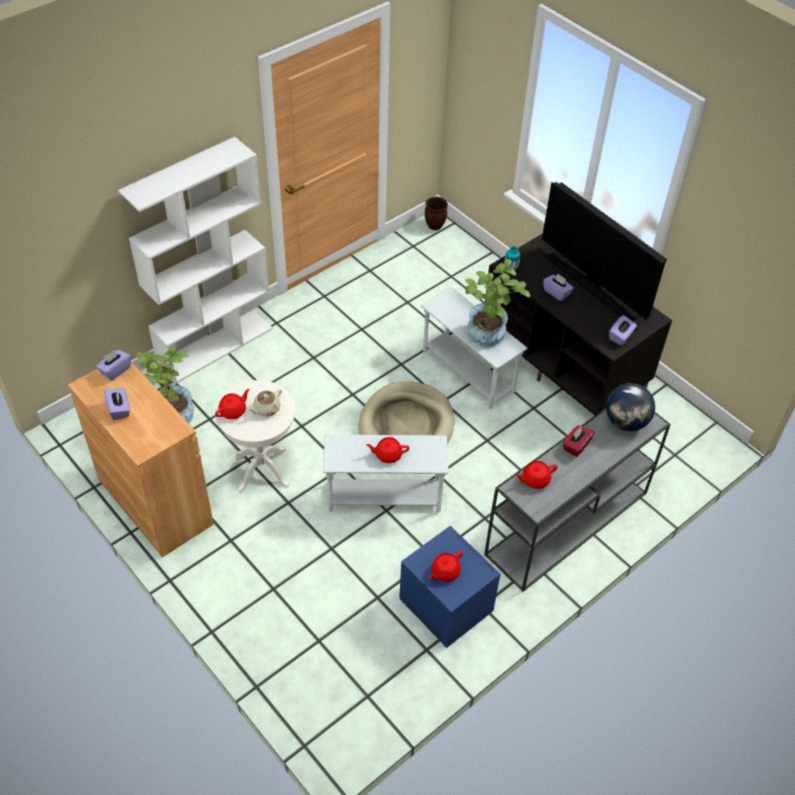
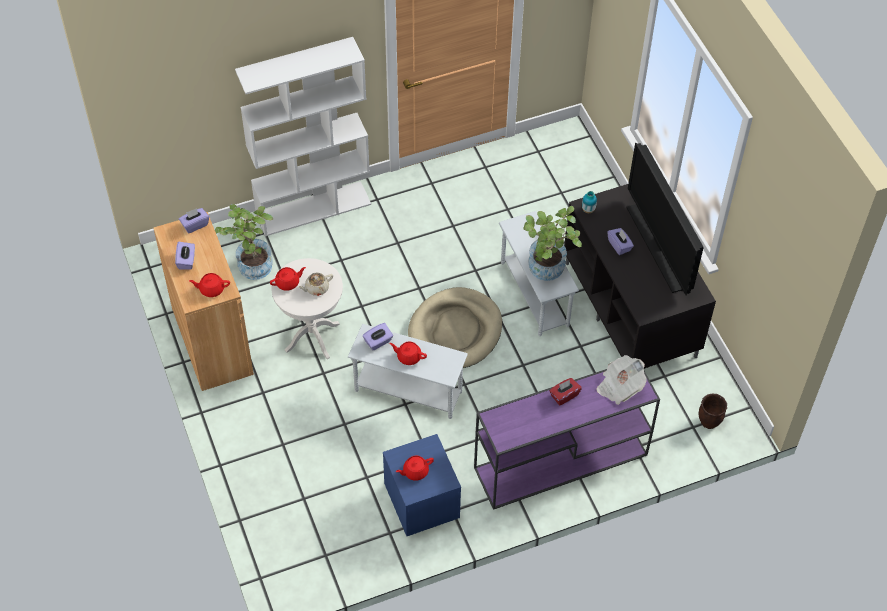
camera: 20 degrees right, 5 degrees up
(435, 226) = (569, 135): brown planter -> brown planter (709, 422)
(535, 480) = (513, 415): red teapot -> red teapot (211, 289)
(566, 524) = (559, 462): grey console table -> purple console table
(621, 336) = (658, 304): purple tissue box -> purple tissue box (378, 342)
(625, 422) = (619, 386): globe -> newspaper

